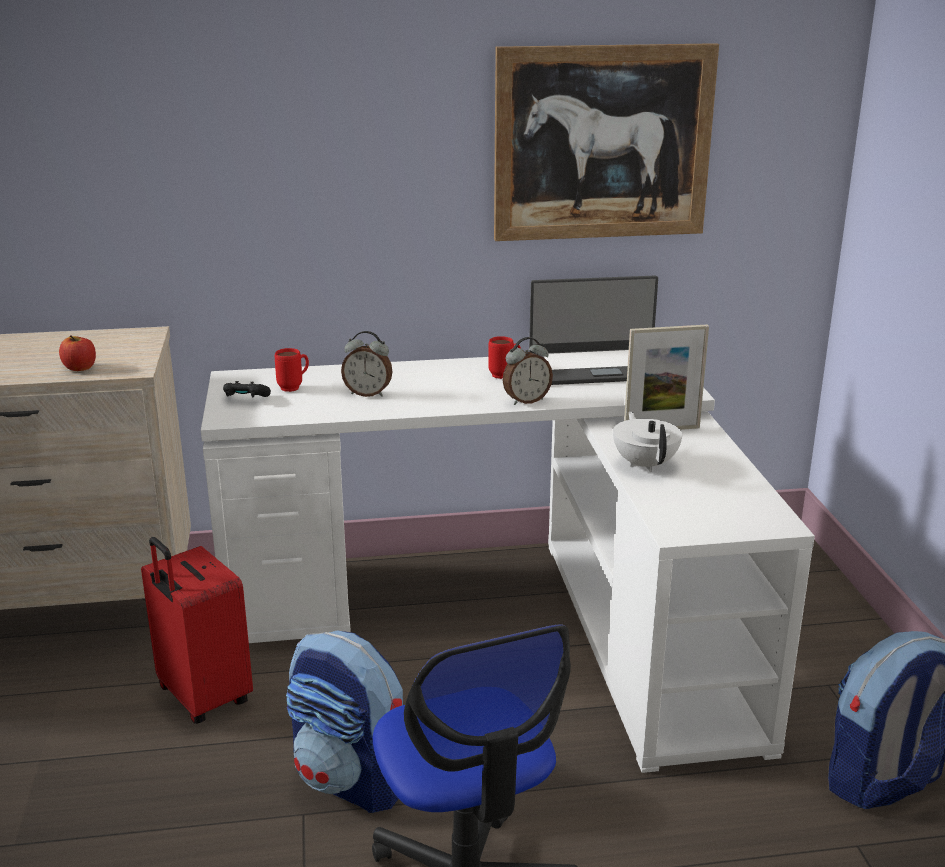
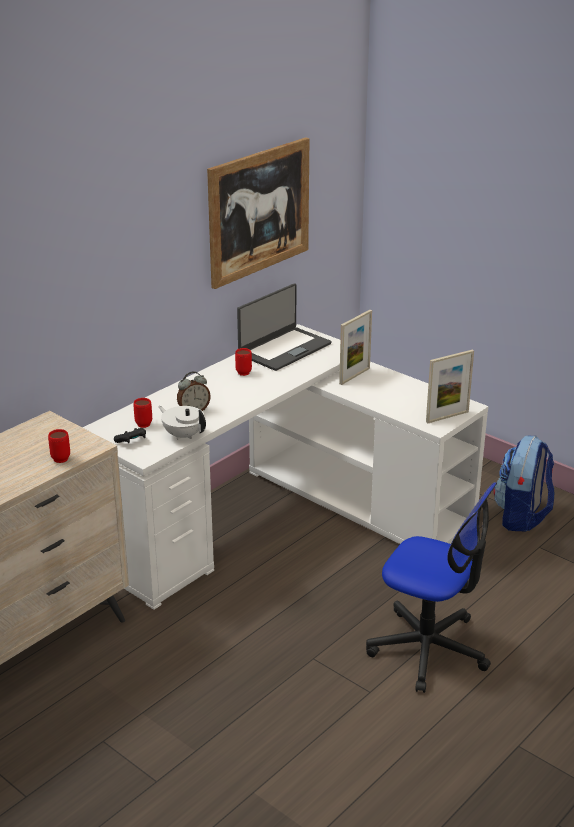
camera: 40 degrees left, 5 degrees up
(80, 368) = (61, 457): apple -> red mug
(202, 698) = (180, 638): red suitcase -> none
(352, 779) = (313, 632): backpack -> none
(526, 400) = (282, 384): alarm clock -> none
(645, 464) = (375, 398): white teapot -> white teapot (183, 435)
(717, 524) = (447, 417): none -> picture frame

